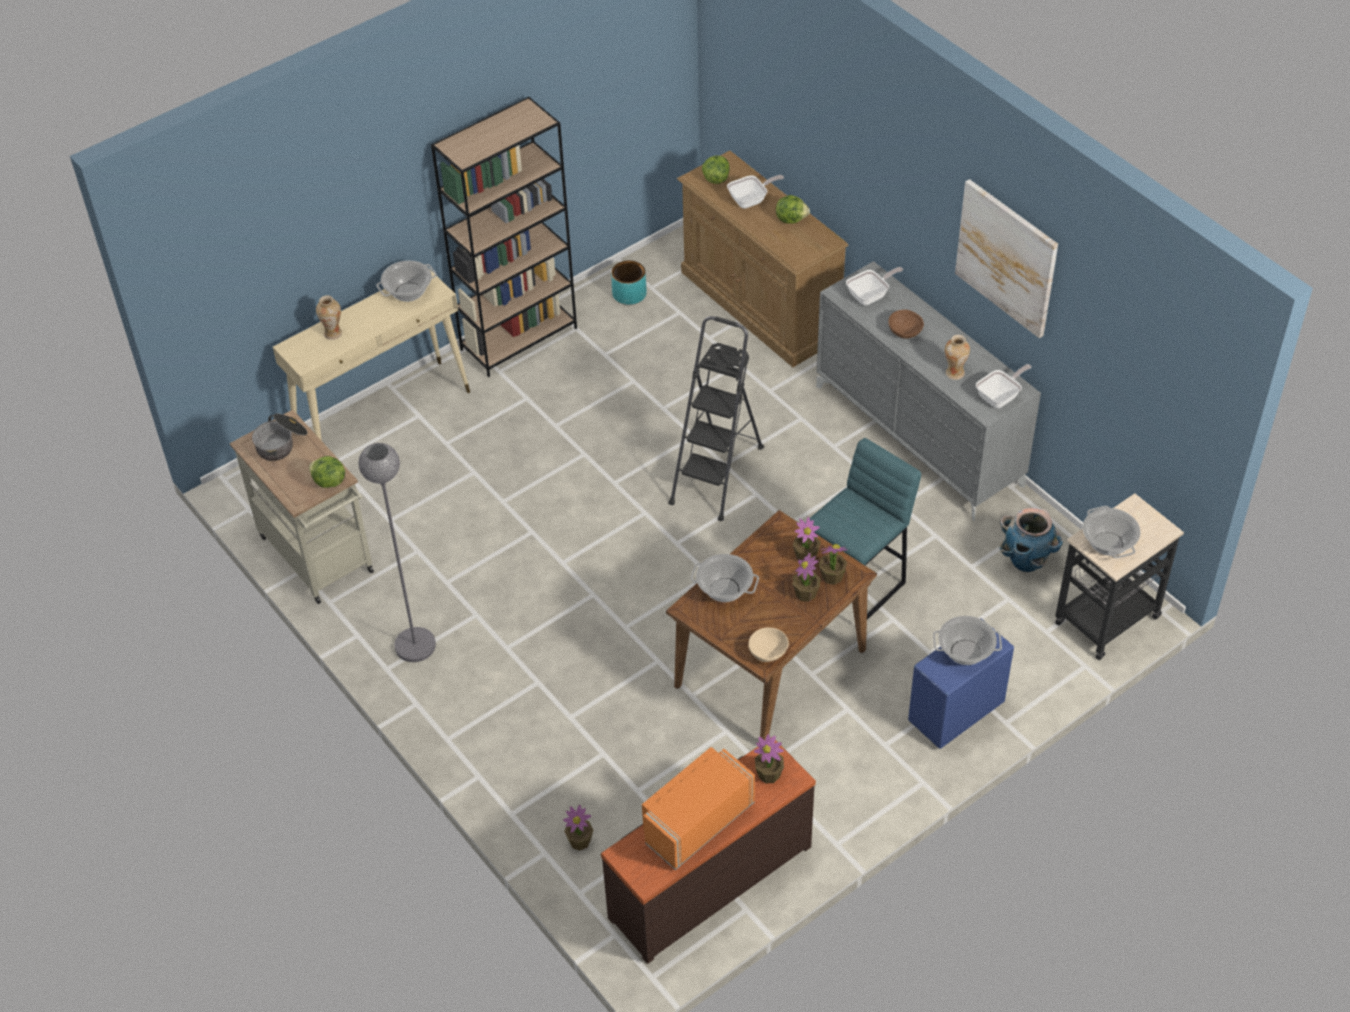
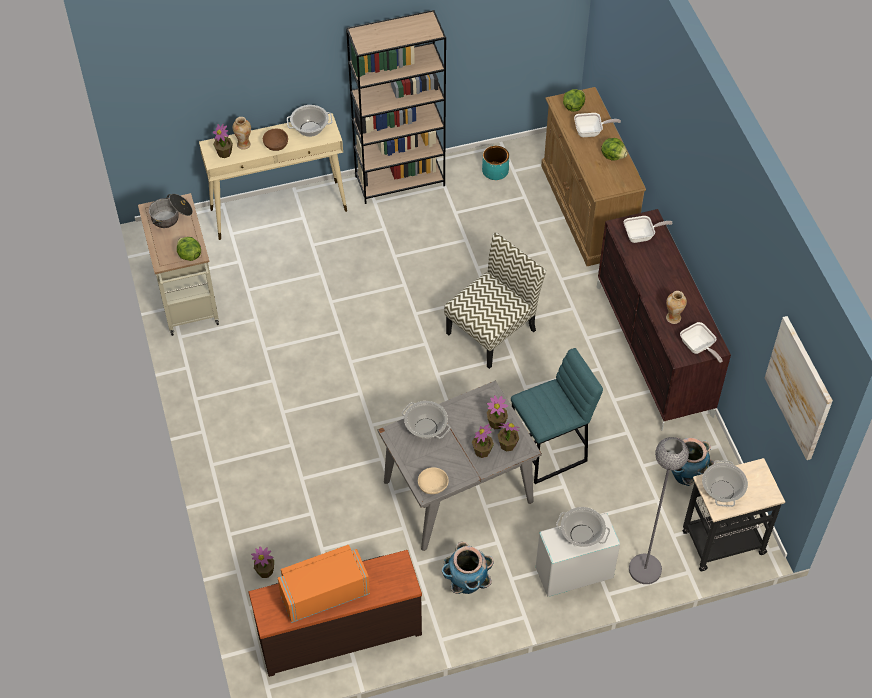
camera: 20 degrees right, 5 degrees up
(415, 645) = (221, 388): grey floor lamp -> grey floor lamp (644, 569)
(717, 473) = (492, 330): step ladder -> chair
(769, 668) = (457, 492): brown dining table -> grey dining table
(769, 774) = (391, 577): potted plant -> potted plant (224, 153)
(835, 769) = (467, 583): none -> planter
(904, 332) = (652, 273): brown bowl -> brown bowl (276, 145)
(918, 435) = (654, 350): grey dresser -> brown dresser
(954, 713) = (573, 573): blue nightstand -> white nightstand
(1000, 397) = (698, 348): frying pan -> frying pan turned 75 degrees clockwise
(1006, 257) = (727, 246): picture -> picture (799, 388)

